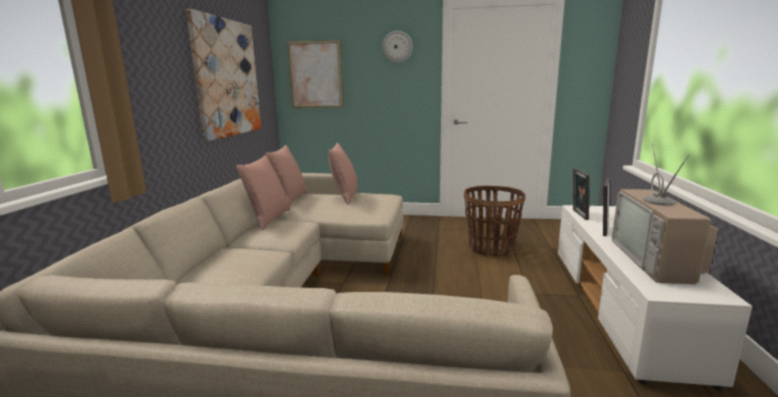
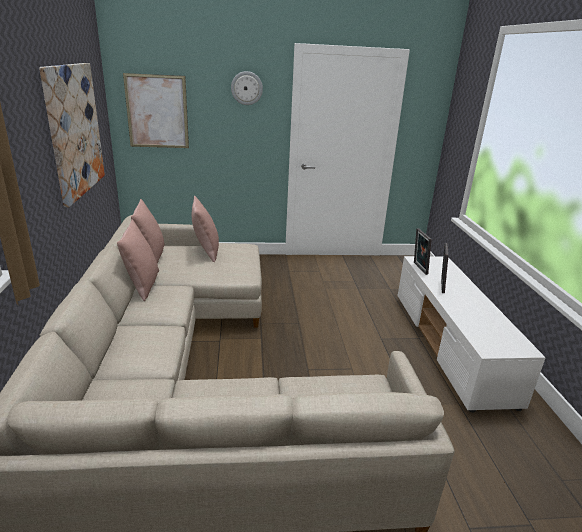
camera: 15 degrees left, 10 degrees up
(491, 248) = (341, 292): basket -> none
(657, 261) = (483, 318): television -> none

